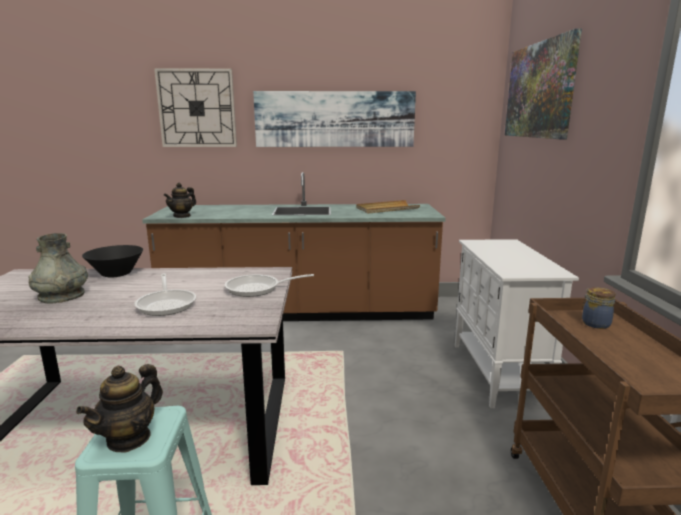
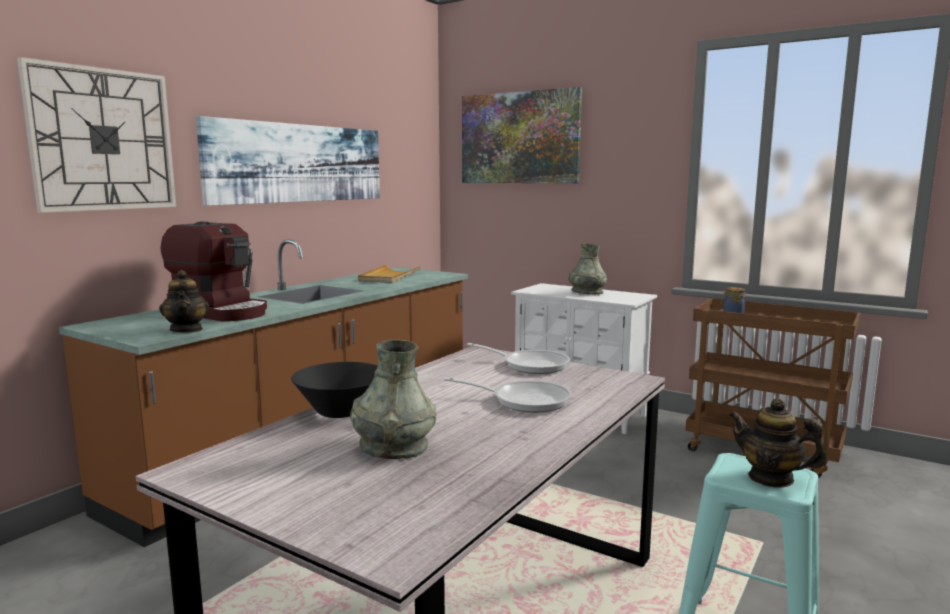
camera: 55 degrees left, 5 degrees down
(129, 438) = (771, 478): teapot -> teapot turned 150 degrees clockwise
(227, 211) = (221, 312): none -> coffee machine
(258, 289) = (530, 365): frying pan -> frying pan turned 90 degrees counterclockwise
(514, 256) = (586, 292): none -> grey vase

